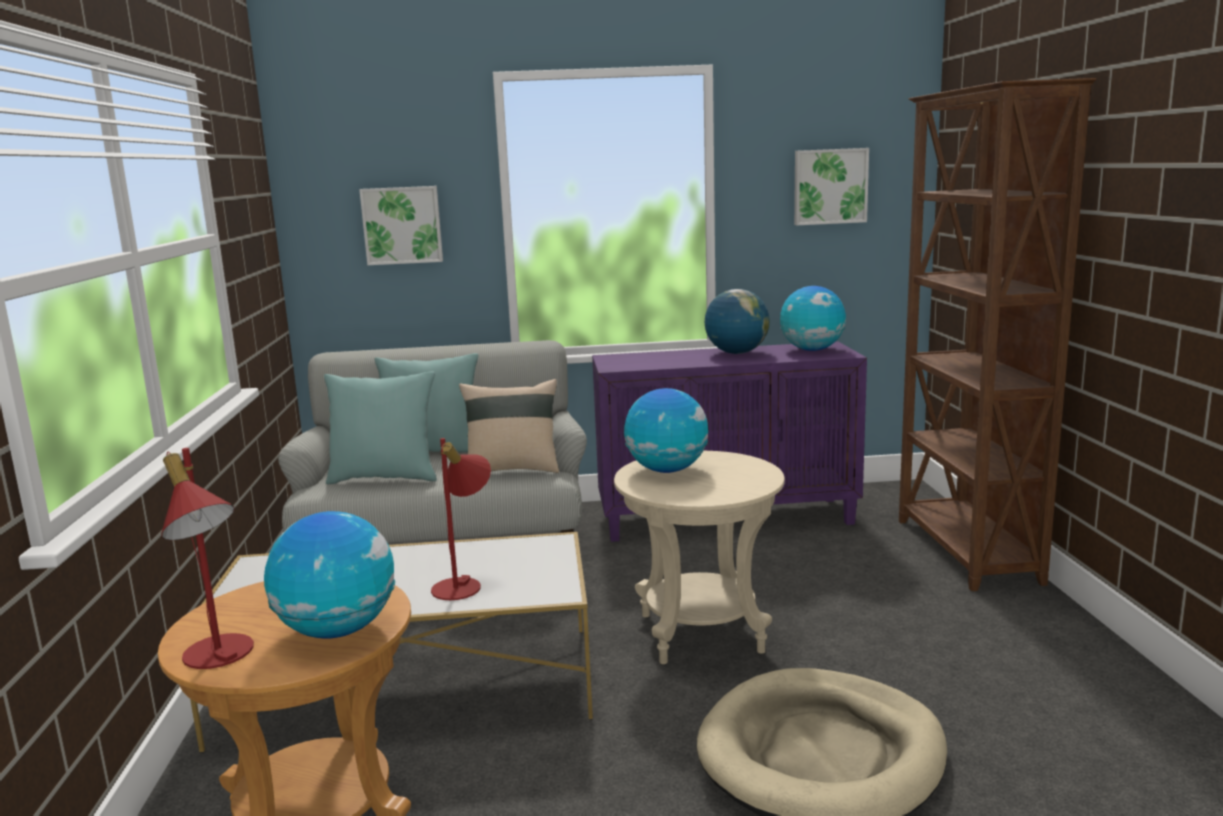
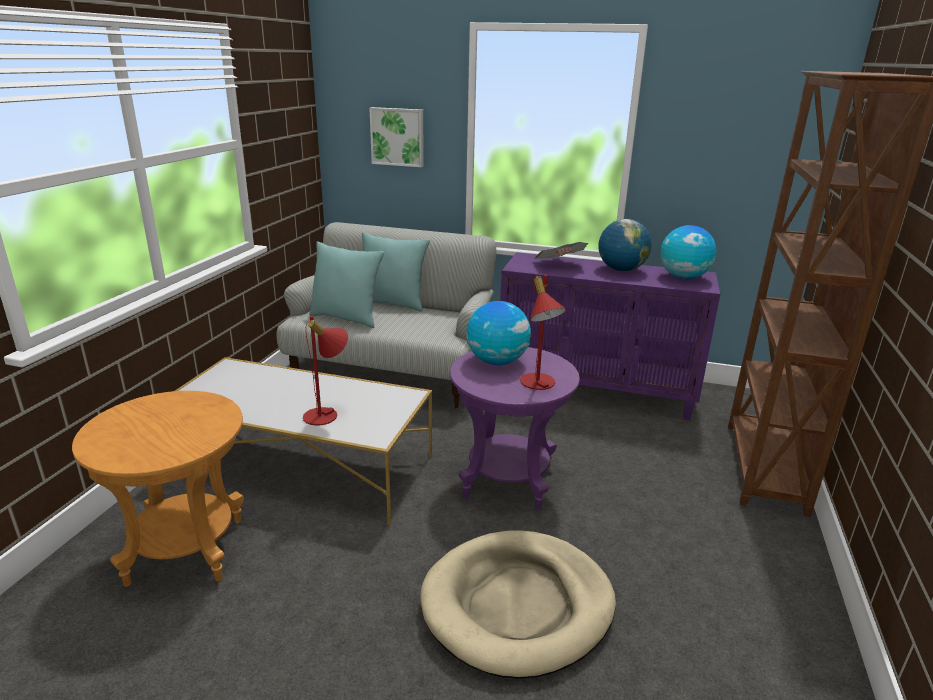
camera: 20 degrees right, 10 degrees up
(219, 658) = (103, 442): red table lamp -> red table lamp (538, 385)
(337, 630) = (178, 441): globe -> none
(512, 469) = (429, 329): beige pillow -> none
(660, 359) = (559, 265): none -> newspaper
(701, 633) = (508, 481): beige side table -> purple side table
(829, 186) = (737, 139): picture -> none

